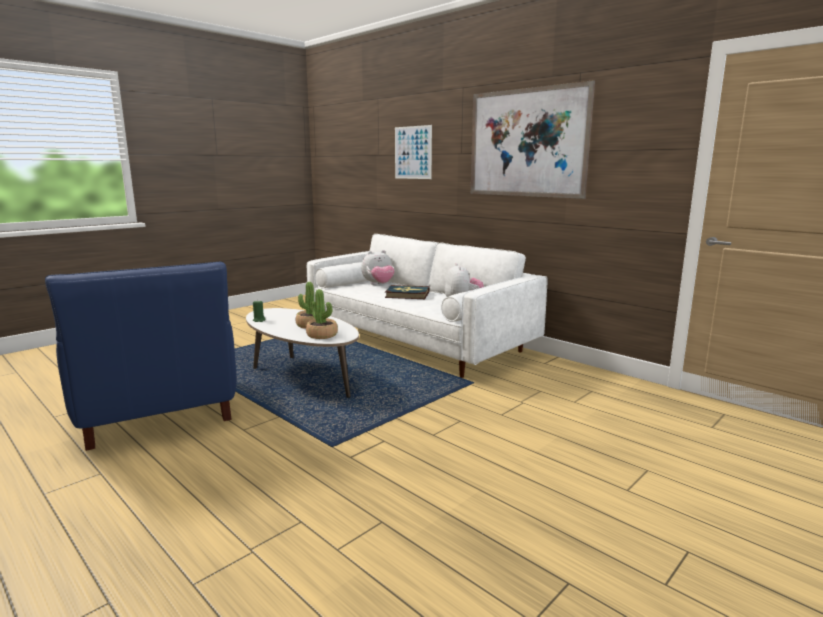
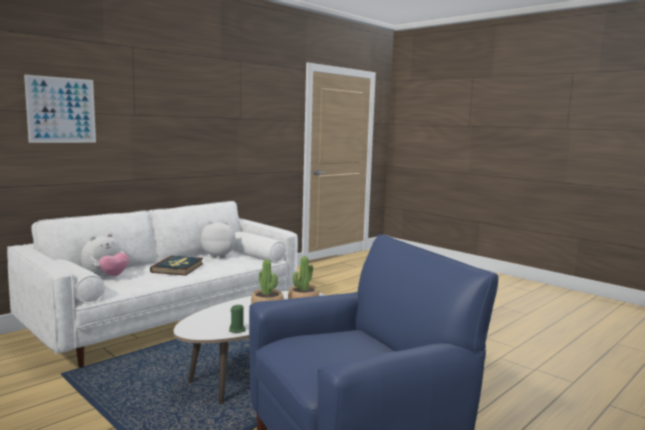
camera: 90 degrees left, 5 degrees down
(378, 284) = (106, 278): plush toy -> plush toy turned 60 degrees clockwise
(526, 143) = (205, 110): picture -> none

